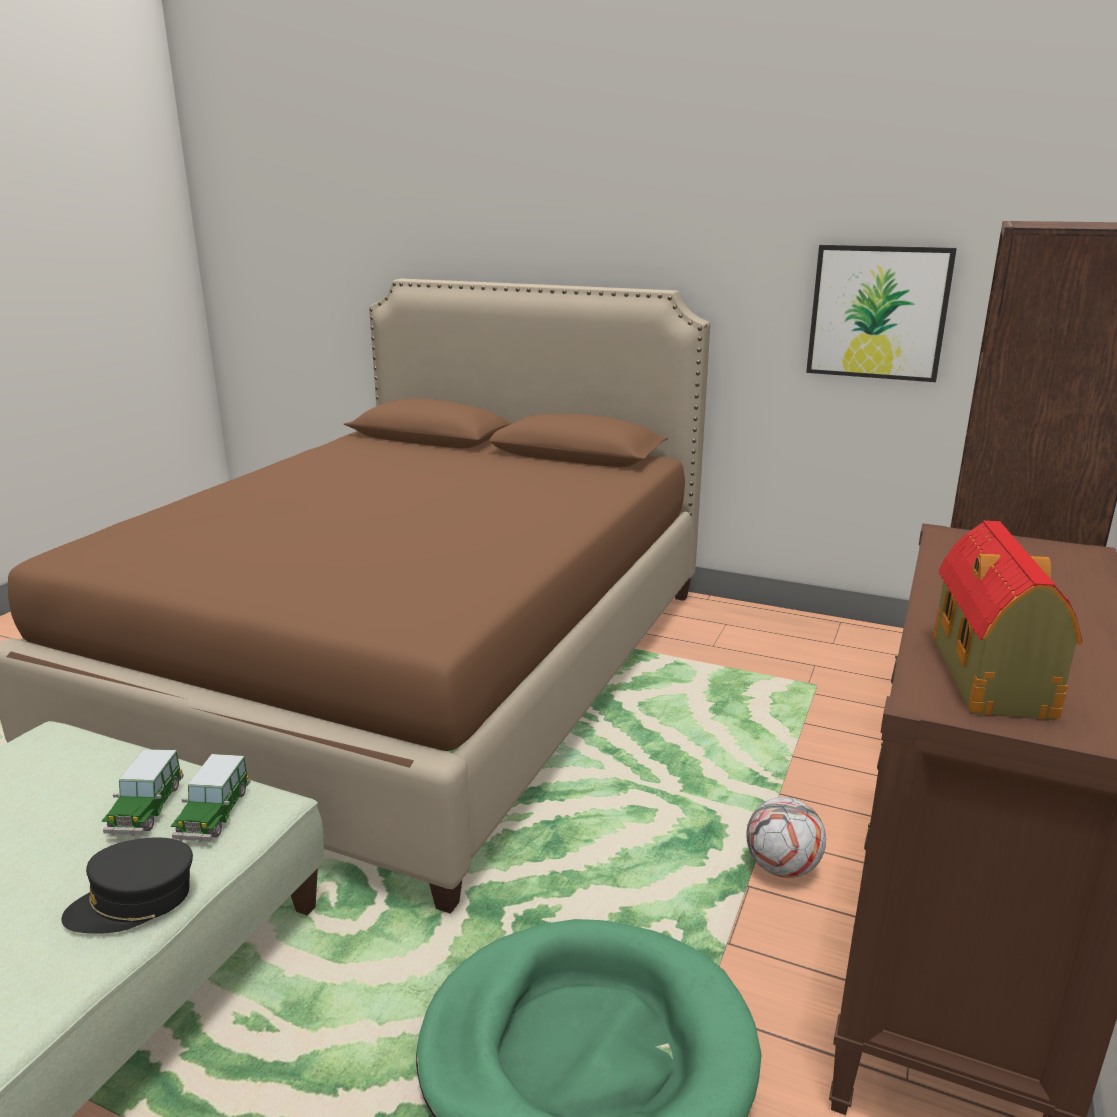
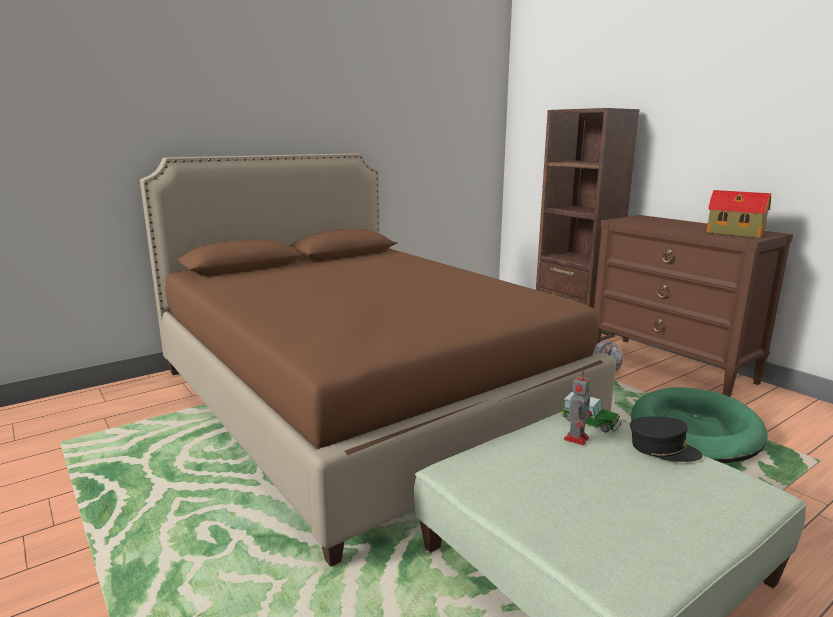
camera: 60 degrees left, 5 degrees down
(134, 902) = (662, 449): black cap -> black cap turned 75 degrees counterclockwise
(146, 808) = (576, 438): toy car -> toy robot
(878, 312) = (437, 158): picture -> none

